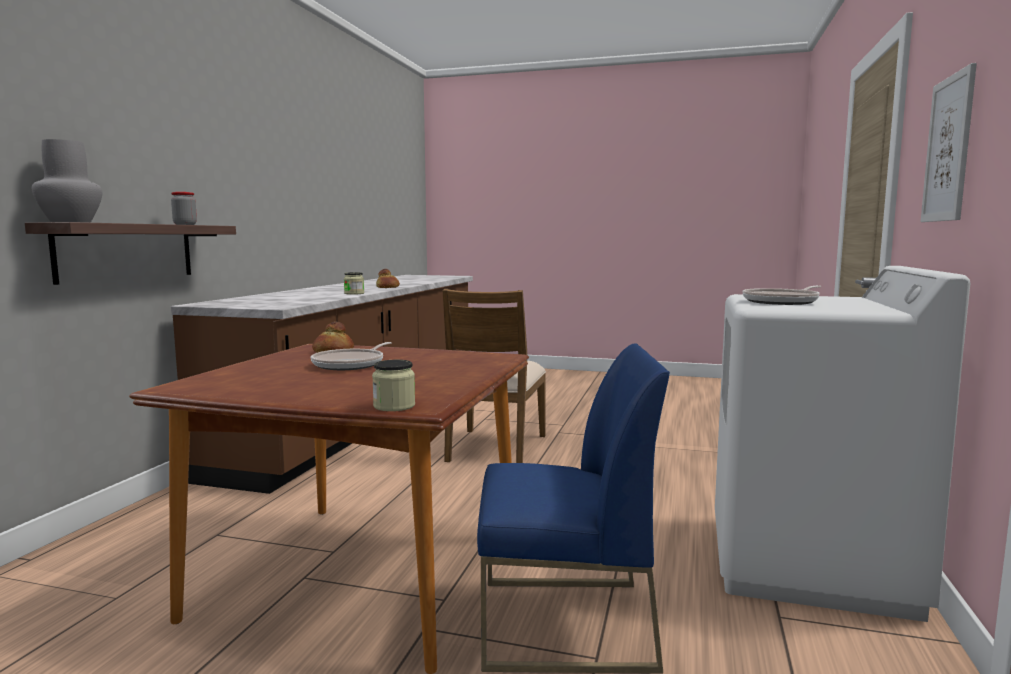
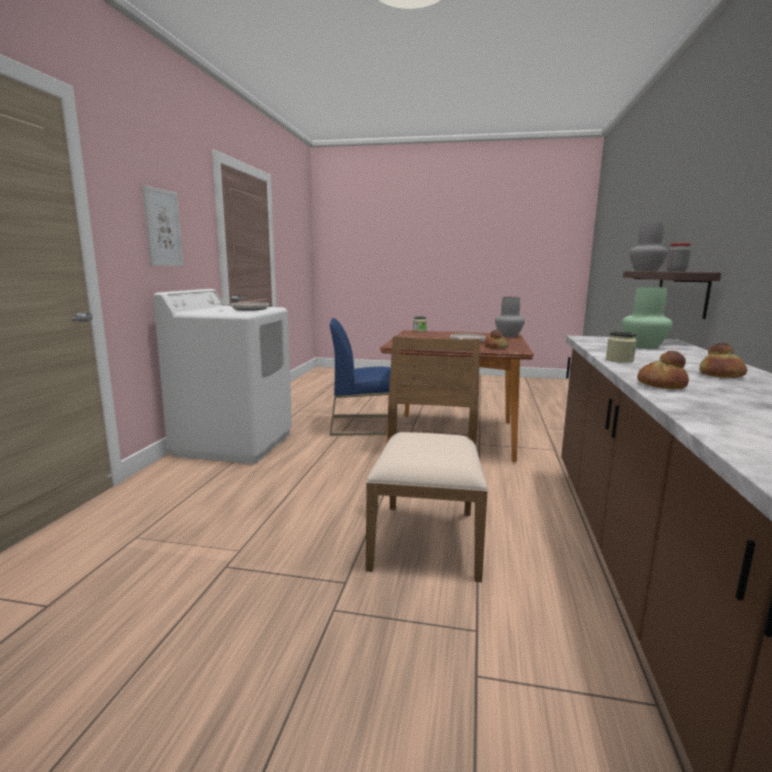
camera: 175 degrees right, 5 degrees up
(197, 382) = (509, 335): none -> grey vase
(272, 299) = (644, 346): none -> green vase
(329, 289) = (722, 375): none -> bread

